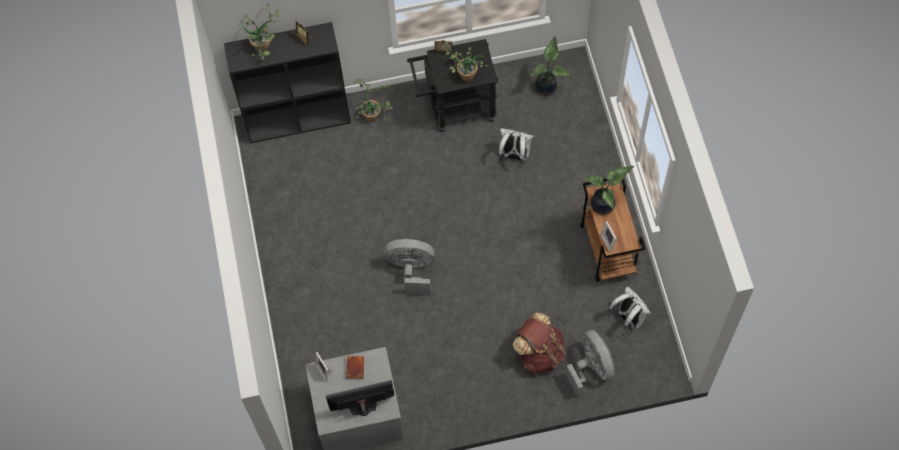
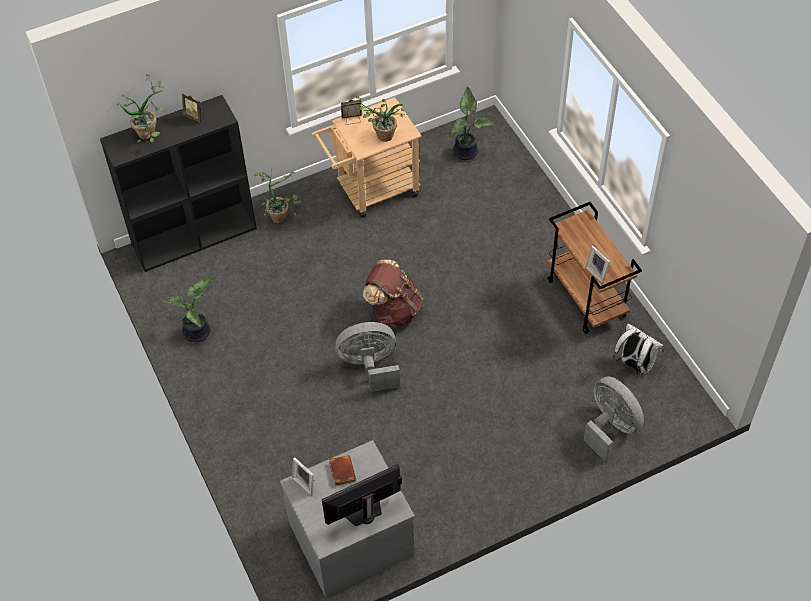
camera: 15 degrees left, 10 degrees down
(455, 108) = (371, 191): black cart -> beige cart
(514, 155) = (452, 225): white backpack -> none
(539, 353) = (546, 423): brown backpack -> brown backpack (394, 310)
(604, 205) = (579, 237): potted plant -> potted plant (198, 332)

